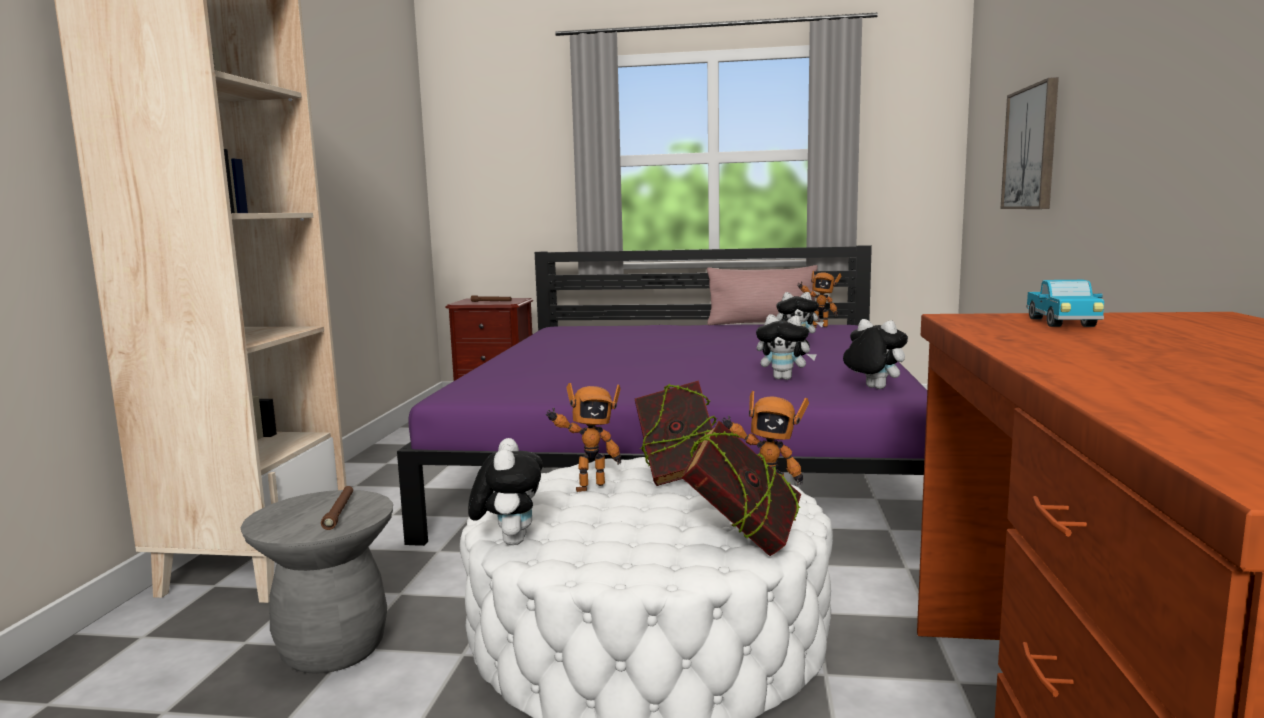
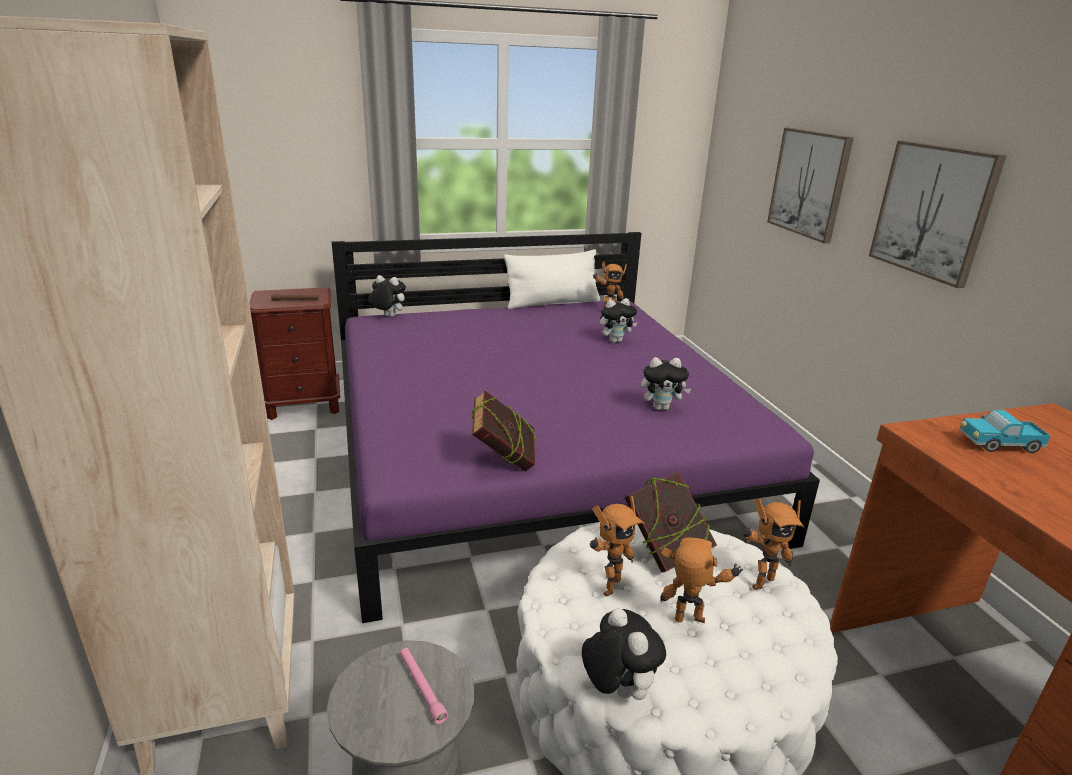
camera: 25 degrees left, 15 degrees up
(339, 512) = (422, 687): brown flashlight -> pink flashlight
(641, 516) = (691, 624): none -> toy robot
(743, 540) = (788, 638): book -> book (503, 461)
(762, 323) = (552, 303): pink pillow -> white pillow
(872, 388) = (741, 419): plush toy -> plush toy (387, 316)
(1062, 323) = (998, 444): toy truck -> toy truck turned 105 degrees clockwise
(1120, 124) = (933, 211): none -> picture

